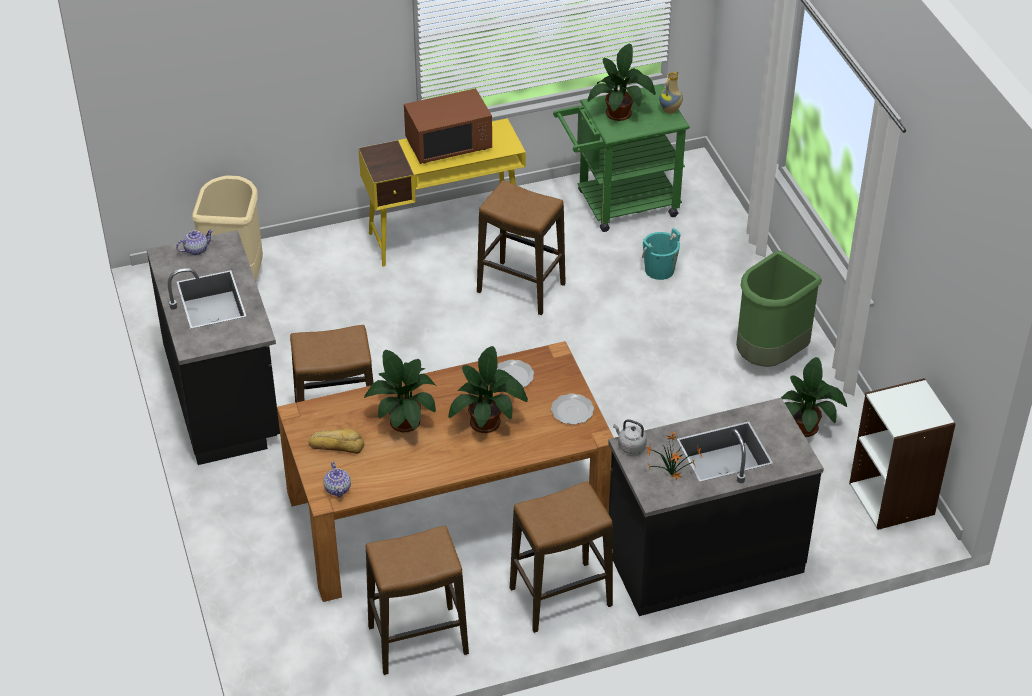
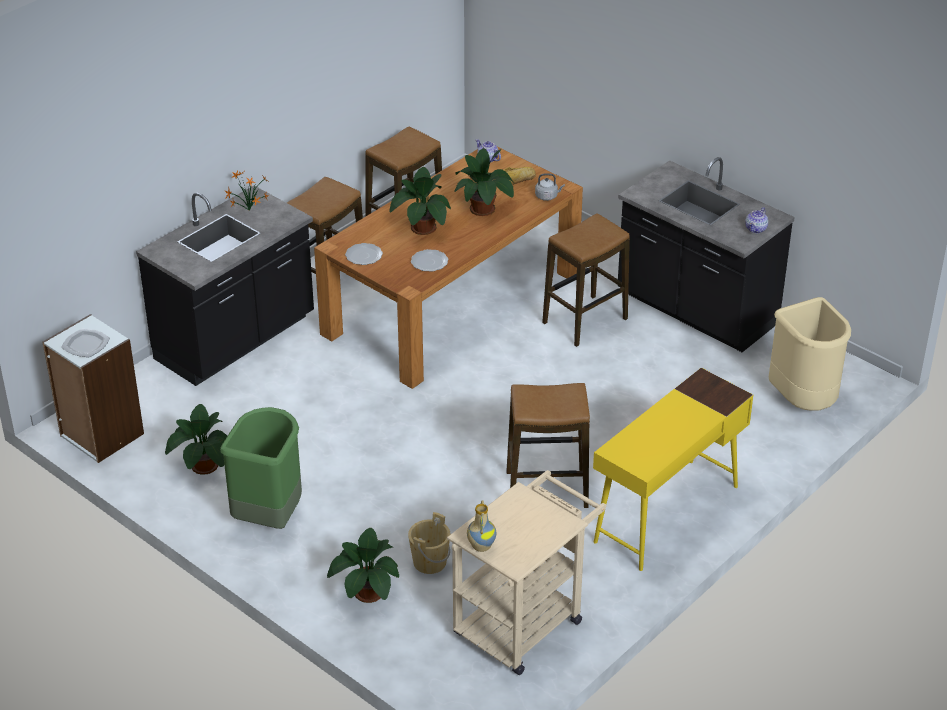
camera: 150 degrees right, 5 degrees down
(448, 144) = (673, 430): brown microwave -> none
(618, 205) = (525, 620): green cart -> beige cart
(620, 112) = (532, 523): potted plant -> potted plant (367, 593)
(630, 446) = (292, 217): grey kettle -> grey kettle (547, 196)
(659, 270) = (429, 562): turquoise bucket -> beige bucket
(911, 402) = (86, 344): none -> plate

